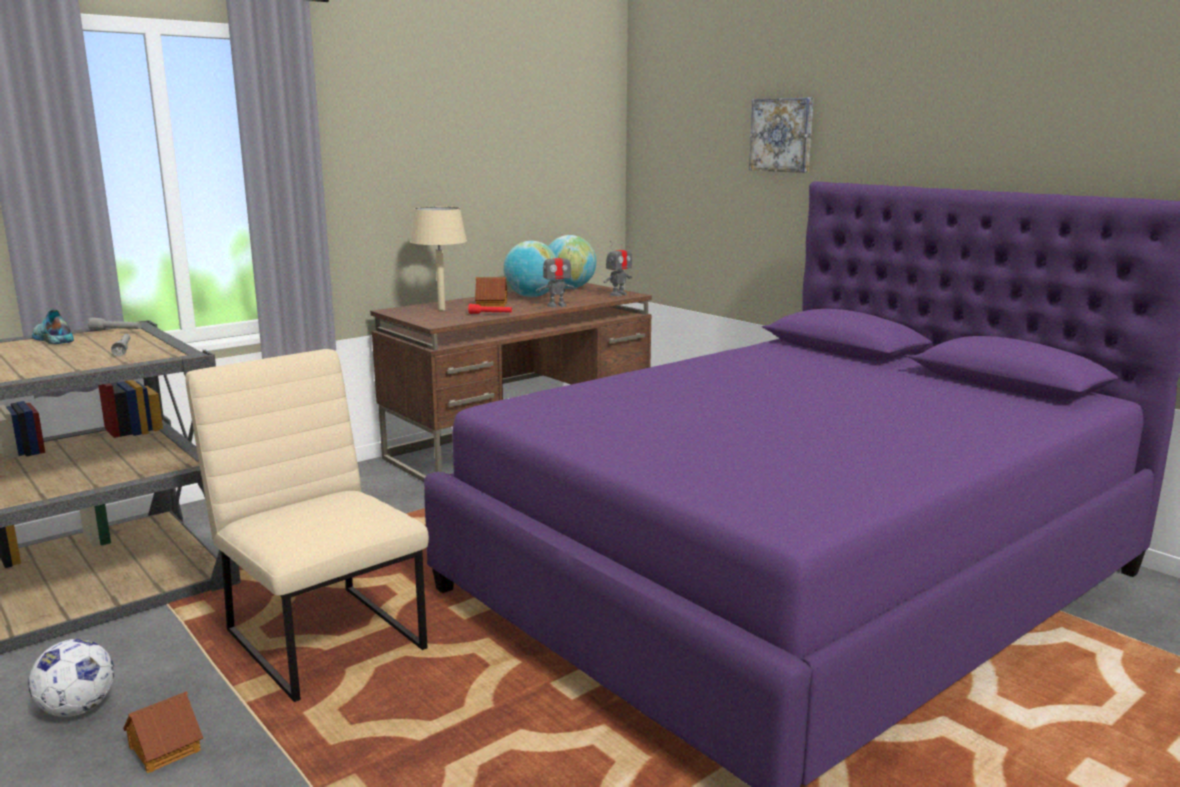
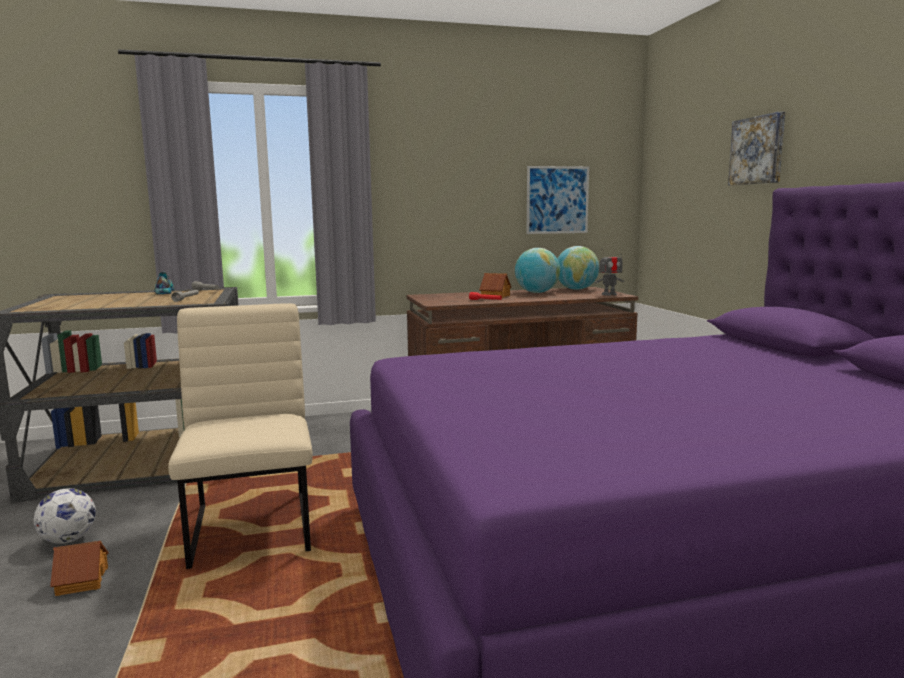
camera: 25 degrees right, 5 degrees down
(442, 309) = (455, 296): beige table lamp -> none
(539, 177) = (557, 200): none -> picture
(557, 305) = (546, 298): toy robot -> none

